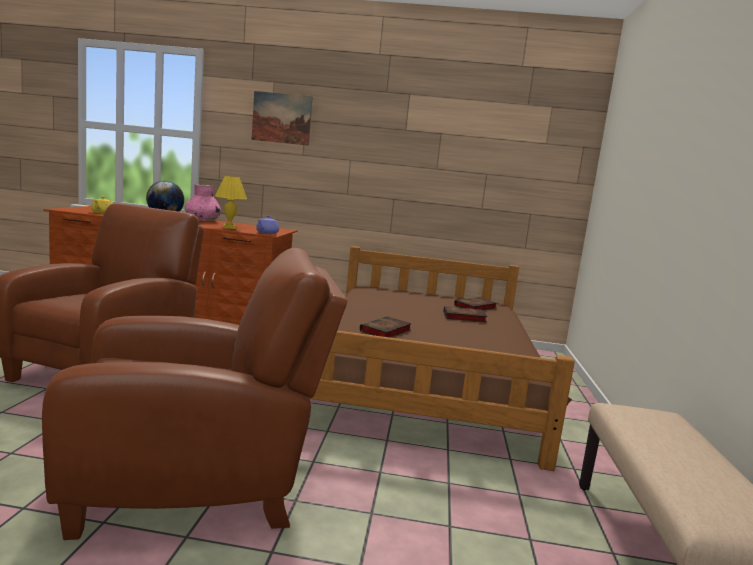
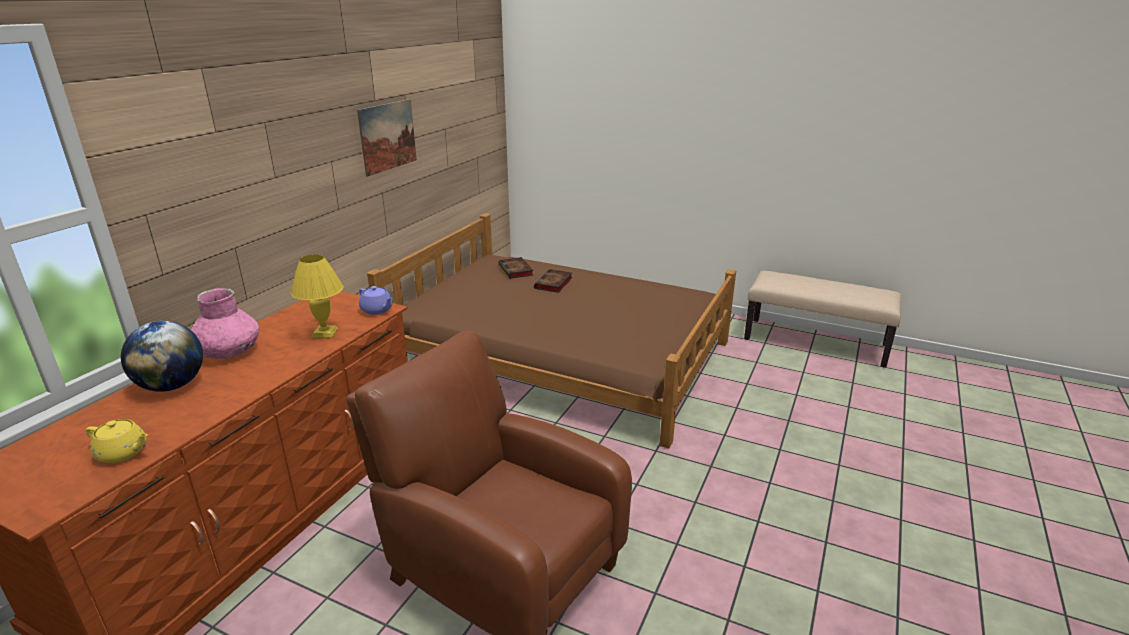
camera: 70 degrees left, 15 degrees up
(199, 483) = (765, 493): brown armchair -> none
(281, 118) = (234, 130): picture -> picture (388, 136)
(385, 331) = (604, 328): book -> none

